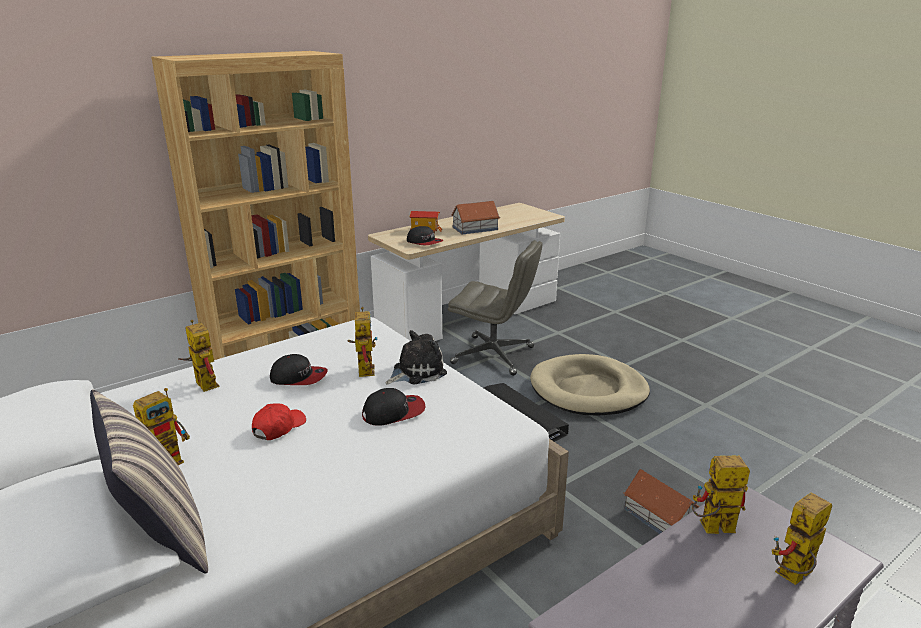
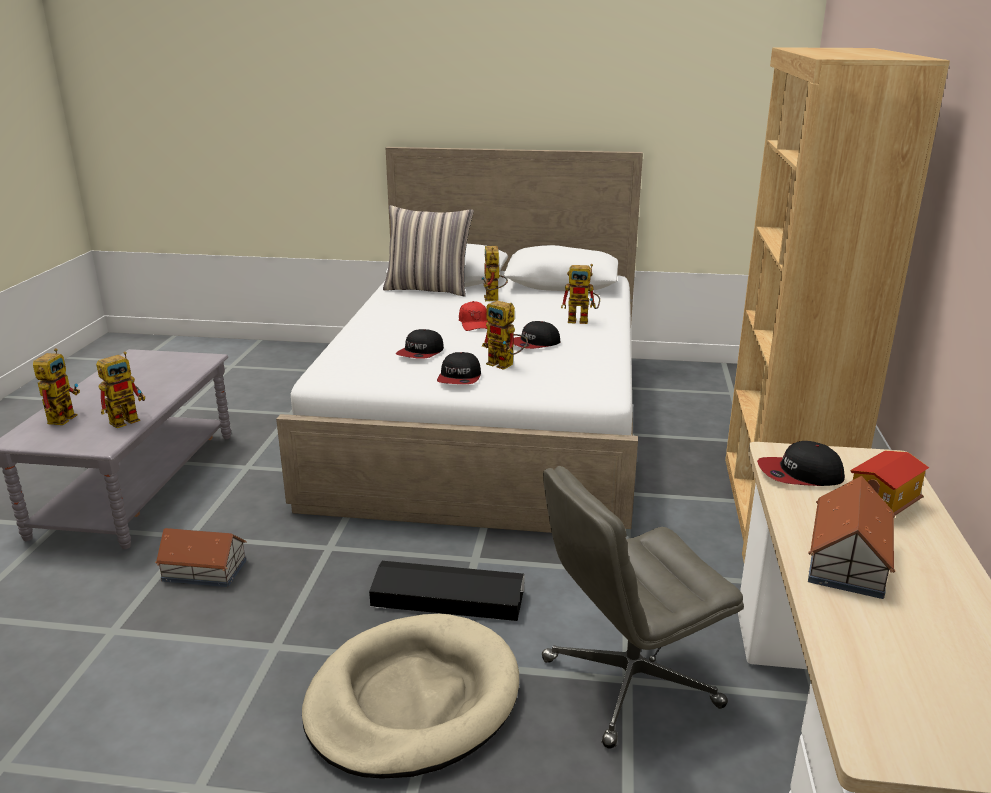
camera: 135 degrees right, 0 degrees up
(416, 372) = (460, 378): plush toy -> cap

